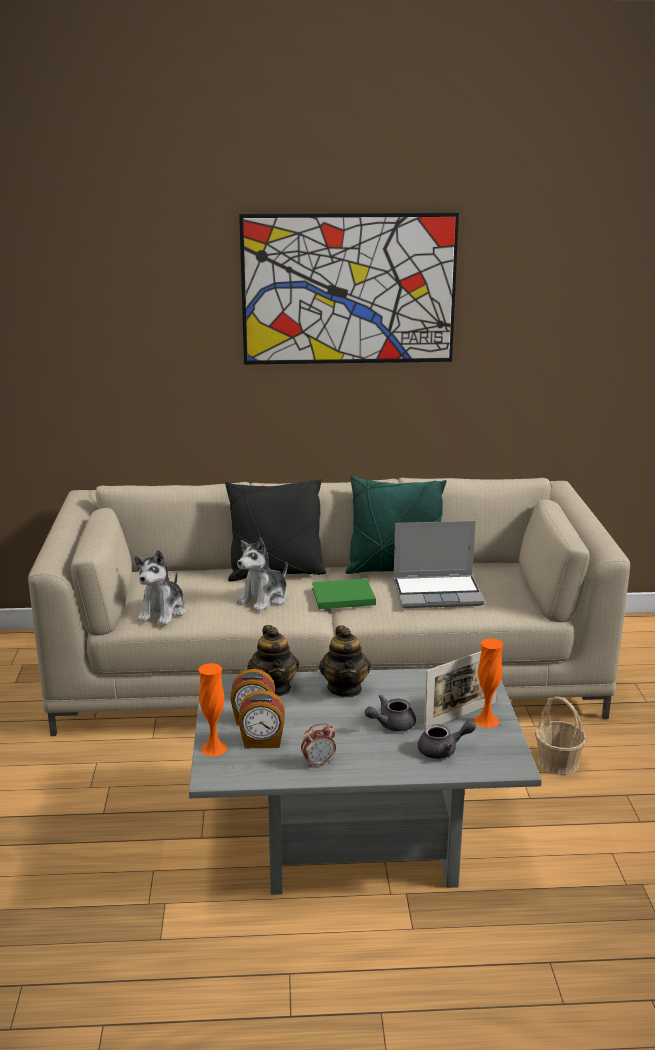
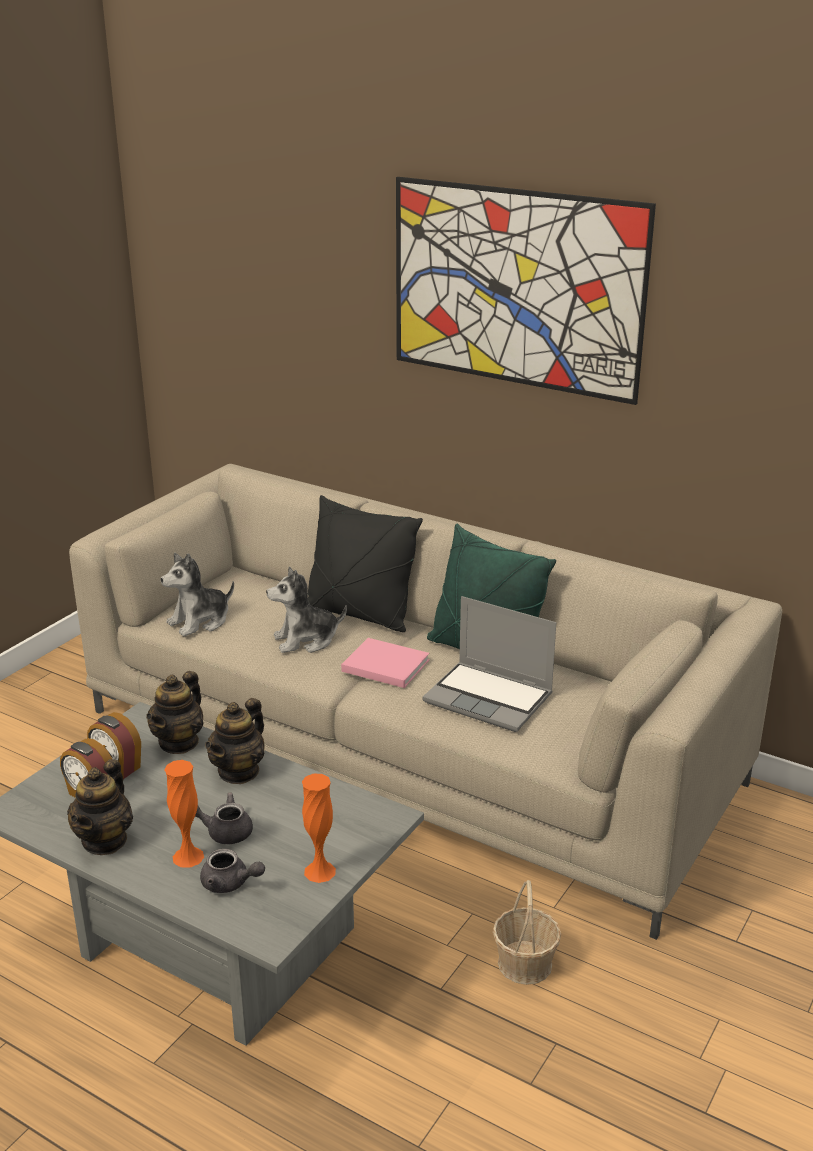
camera: 35 degrees right, 5 degrees up
(214, 748) = (45, 783): orange vase -> orange vase (188, 857)
(318, 763) = (105, 840): alarm clock -> teapot
(341, 596) = (383, 665): green book -> pink book
(460, 715) = (303, 853): picture frame -> none

